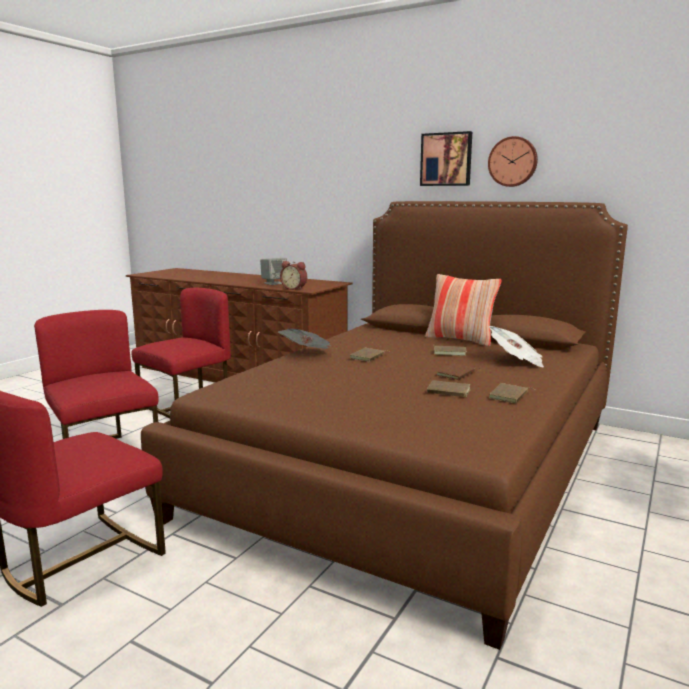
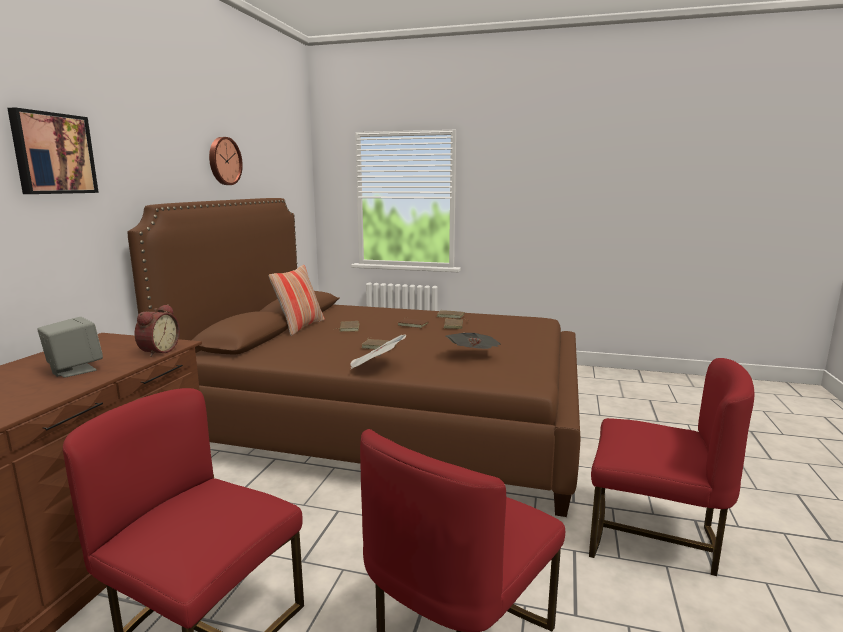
camera: 105 degrees left, 0 degrees up
(446, 159) = (176, 153): picture -> picture (52, 153)
(516, 361) = (368, 315): newspaper -> newspaper (473, 356)

